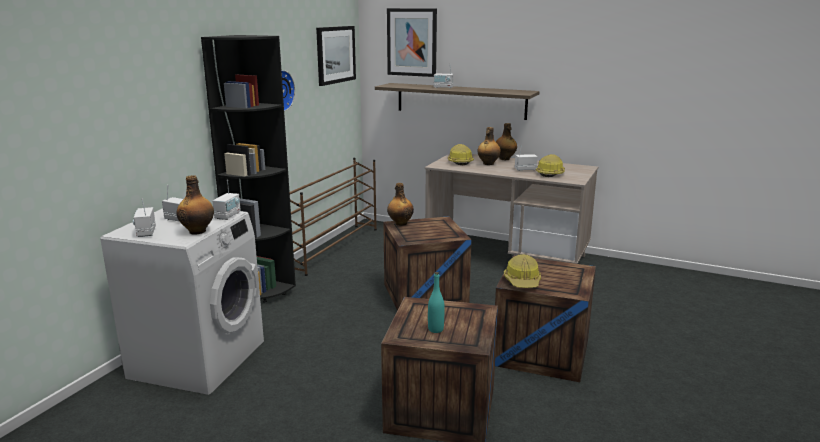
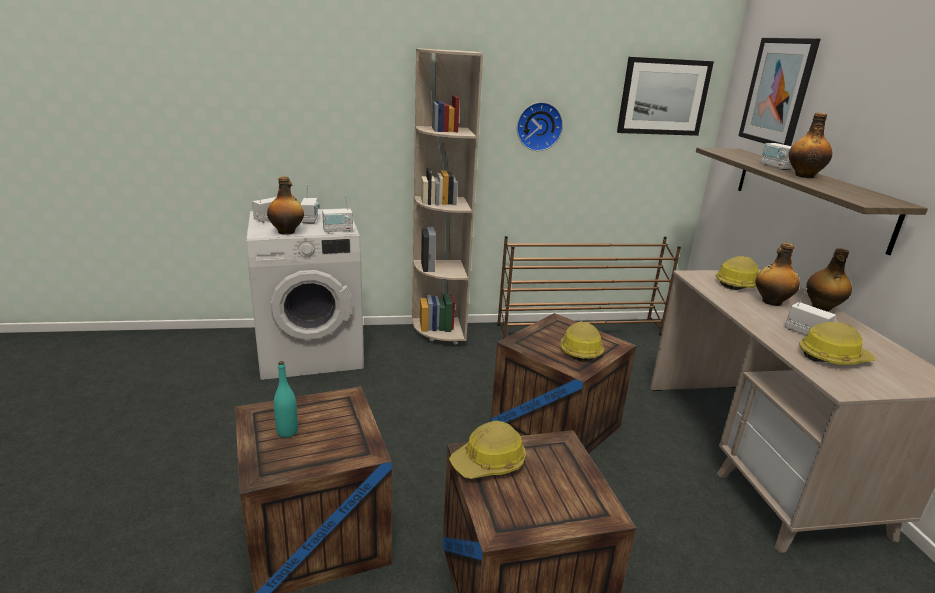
camera: 55 degrees right, 5 degrees up
(262, 296) = (439, 335): black bookcase -> beige bookcase
(400, 223) = (562, 323): bottle -> bottle (804, 176)
(437, 229) = (580, 349): none -> hard hat

